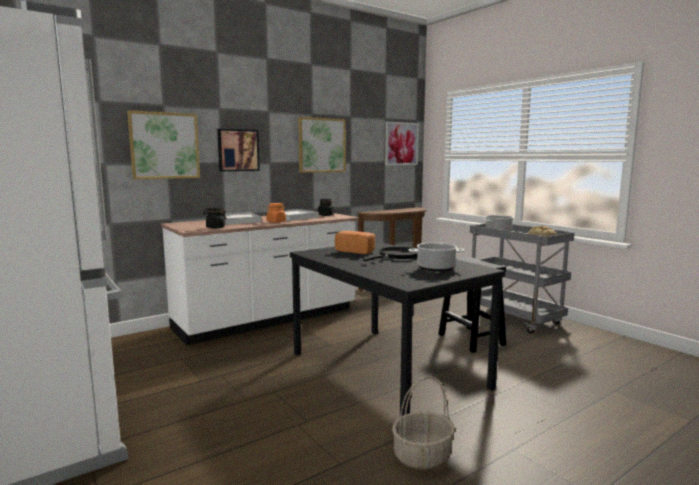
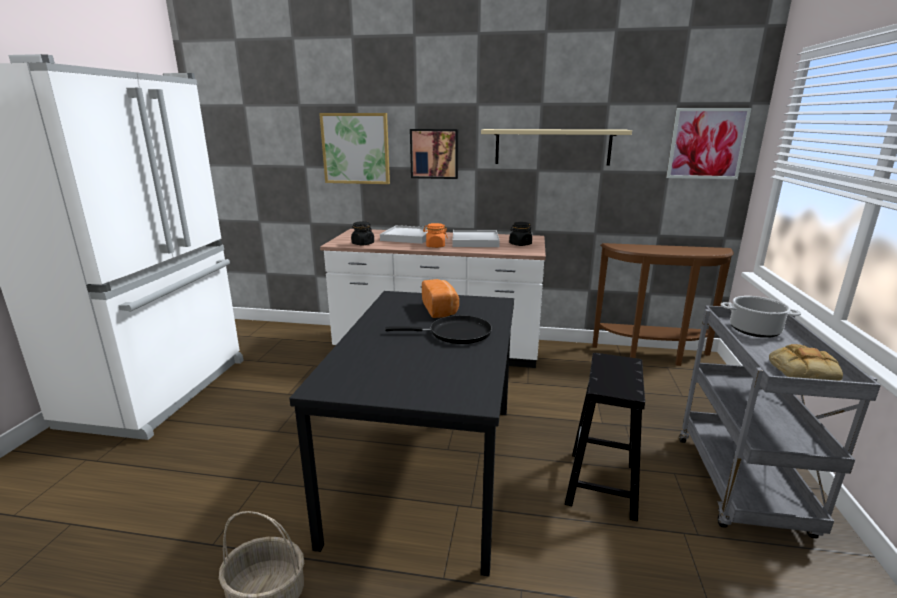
camera: 45 degrees right, 10 degrees up
(321, 145) = (552, 147): picture -> beige shelf
(436, 268) = (428, 373): cooking pot -> none

